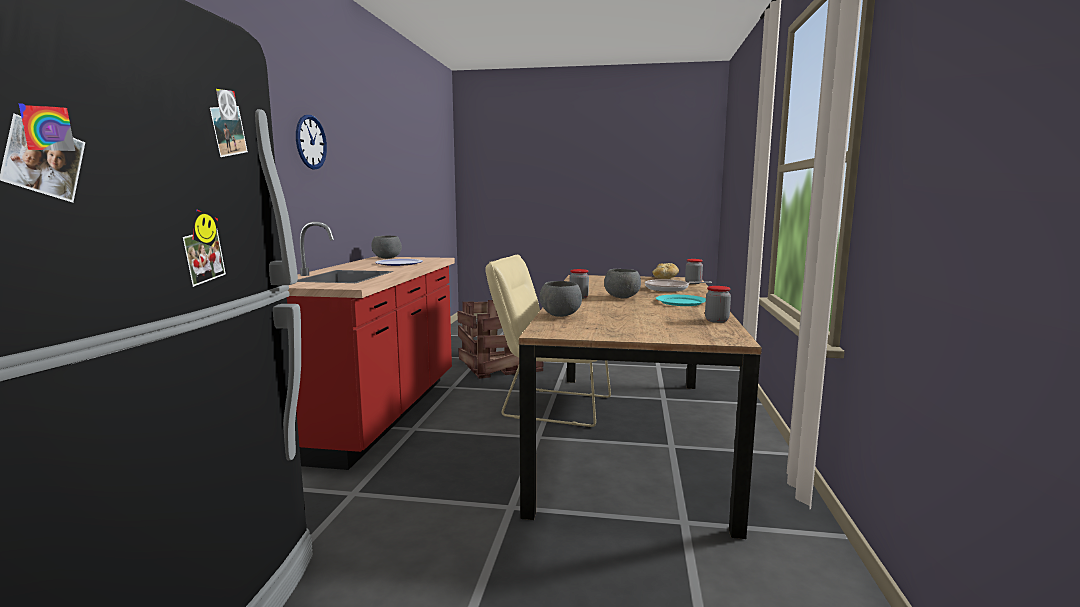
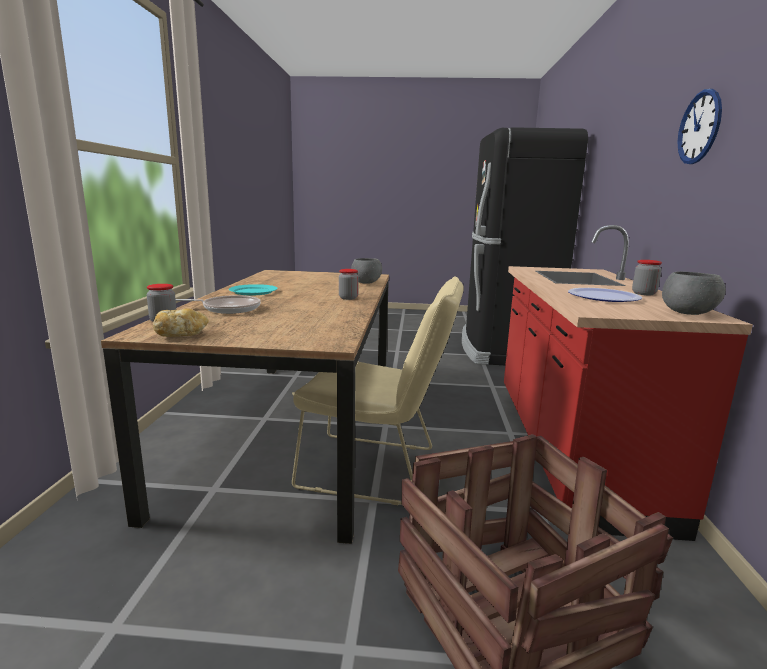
camera: 175 degrees right, 5 degrees up
(621, 297) = (304, 297): grey bowl -> none
(716, 320) = (258, 279): jar -> jar (643, 293)

